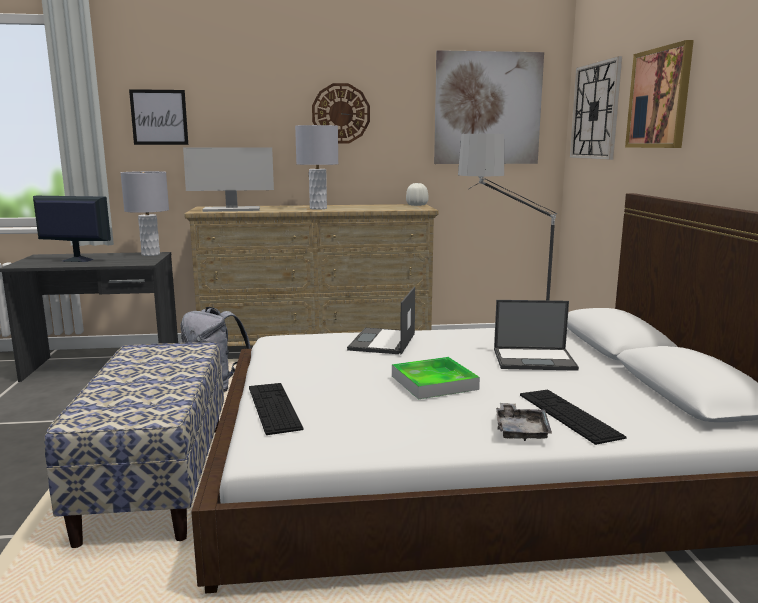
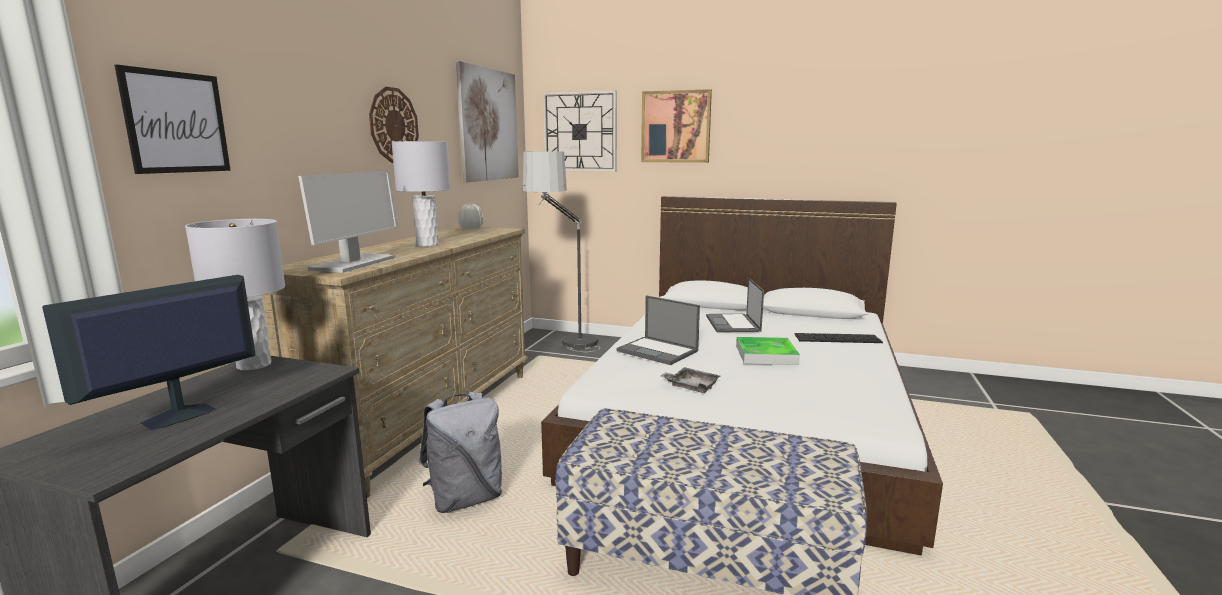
camera: 65 degrees left, 0 degrees up
(274, 407) = (798, 410): keyboard -> none
(521, 430) = (860, 352): grey tray -> grey tray (691, 386)
(535, 359) = (733, 324): laptop -> laptop turned 150 degrees clockwise

